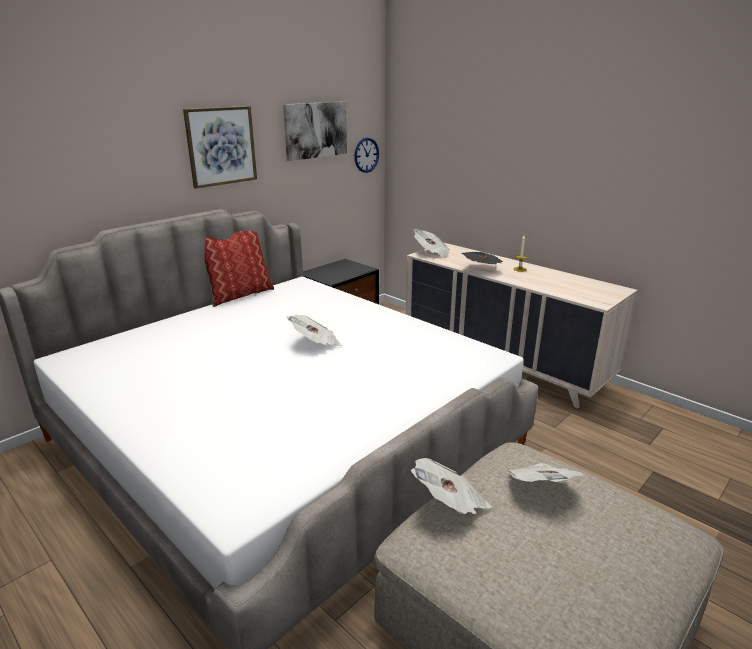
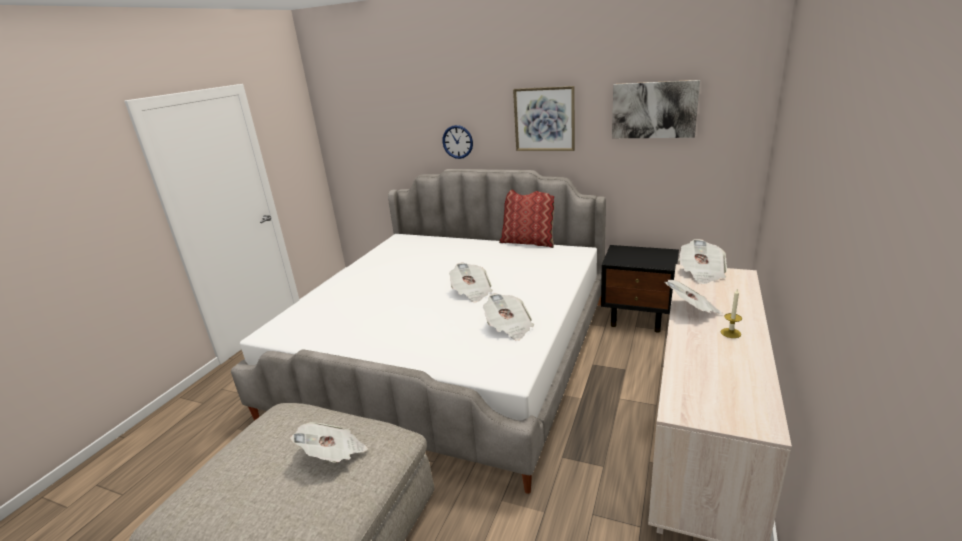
camera: 70 degrees right, 0 degrees up
(366, 155) = (733, 142): wall clock -> wall clock (457, 142)
(450, 503) = (307, 411): newspaper -> newspaper (509, 328)

